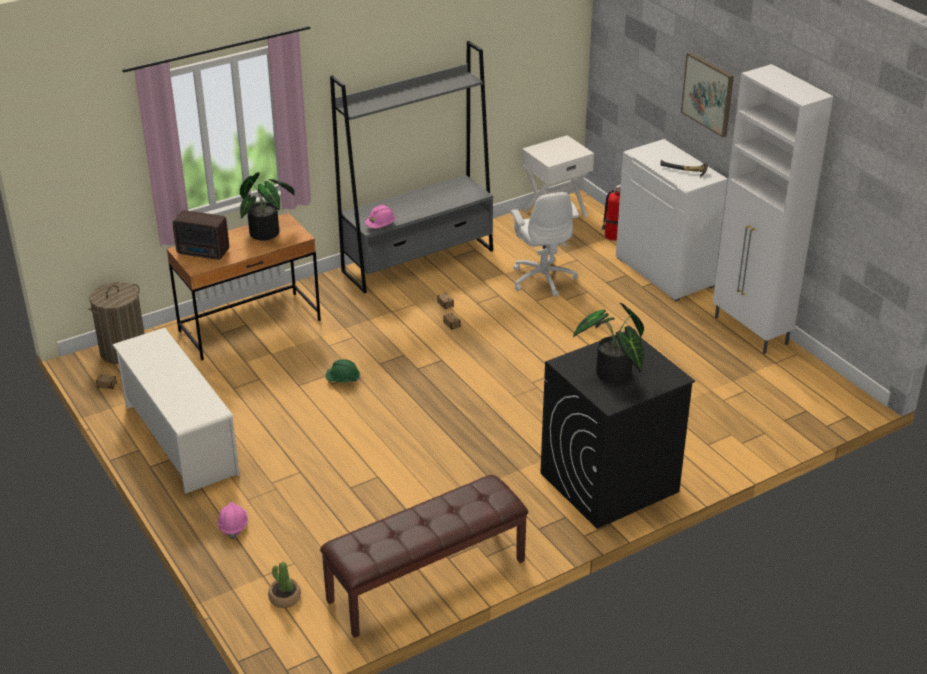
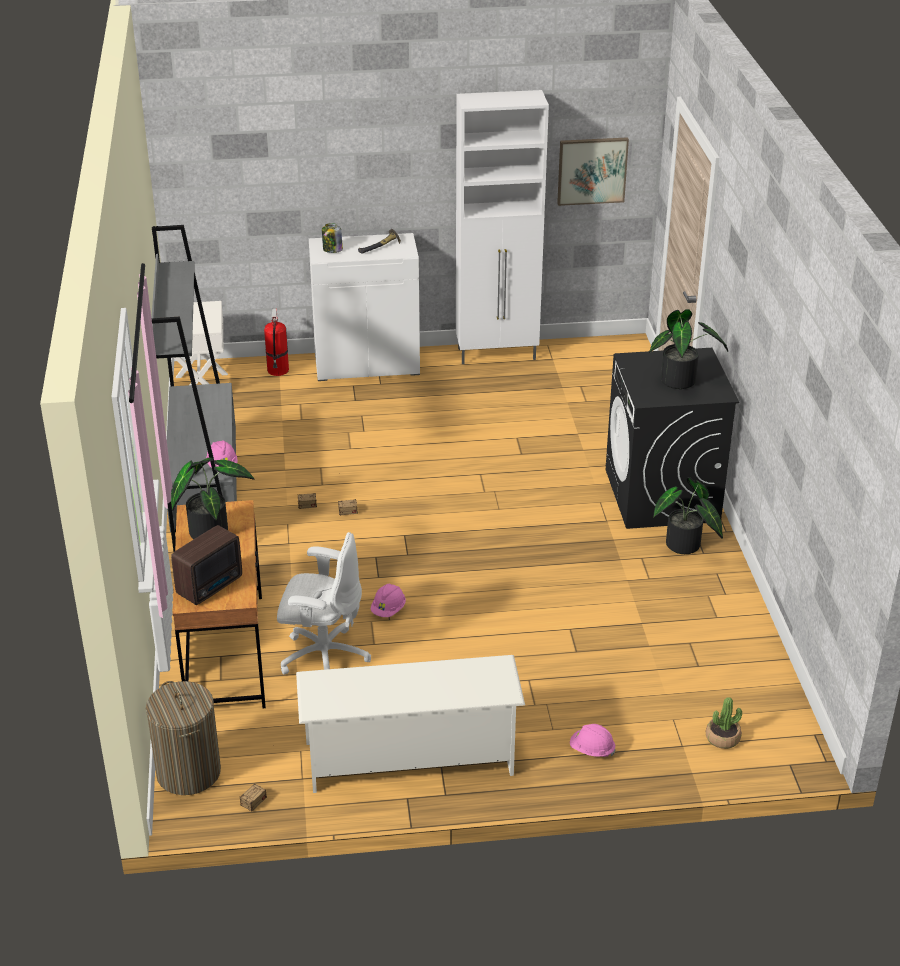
camera: 65 degrees left, 0 degrees up
(342, 380) = (388, 610): green hard hat -> pink hard hat
(427, 581) = (742, 639): brown bench -> none
(538, 515) = (684, 547): none -> potted plant
(543, 278) = (315, 433): white office chair -> white office chair (323, 657)
(656, 153) = (332, 250): none -> jar
(708, 94) = (364, 163): picture -> picture (592, 170)

